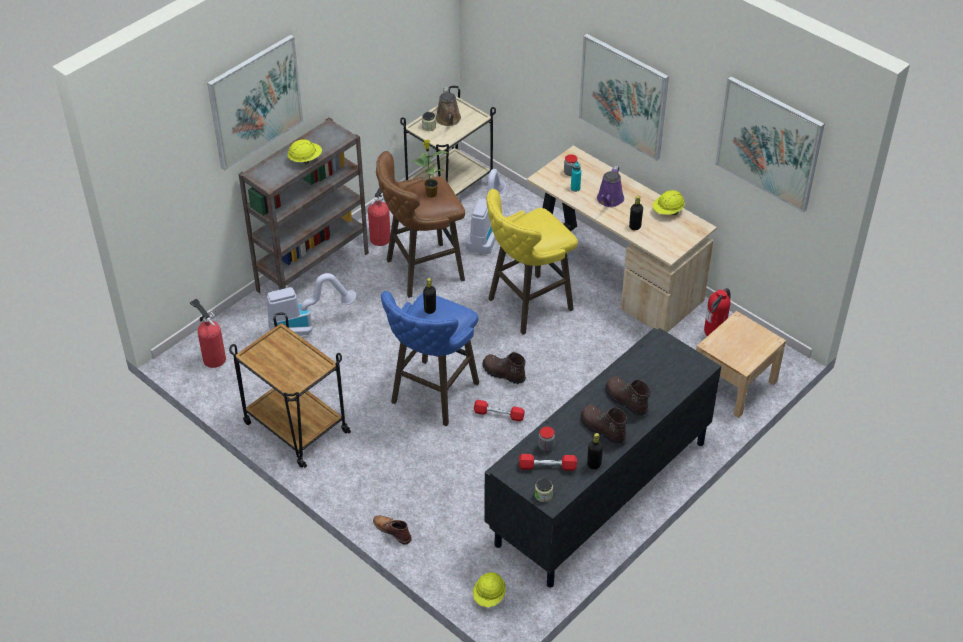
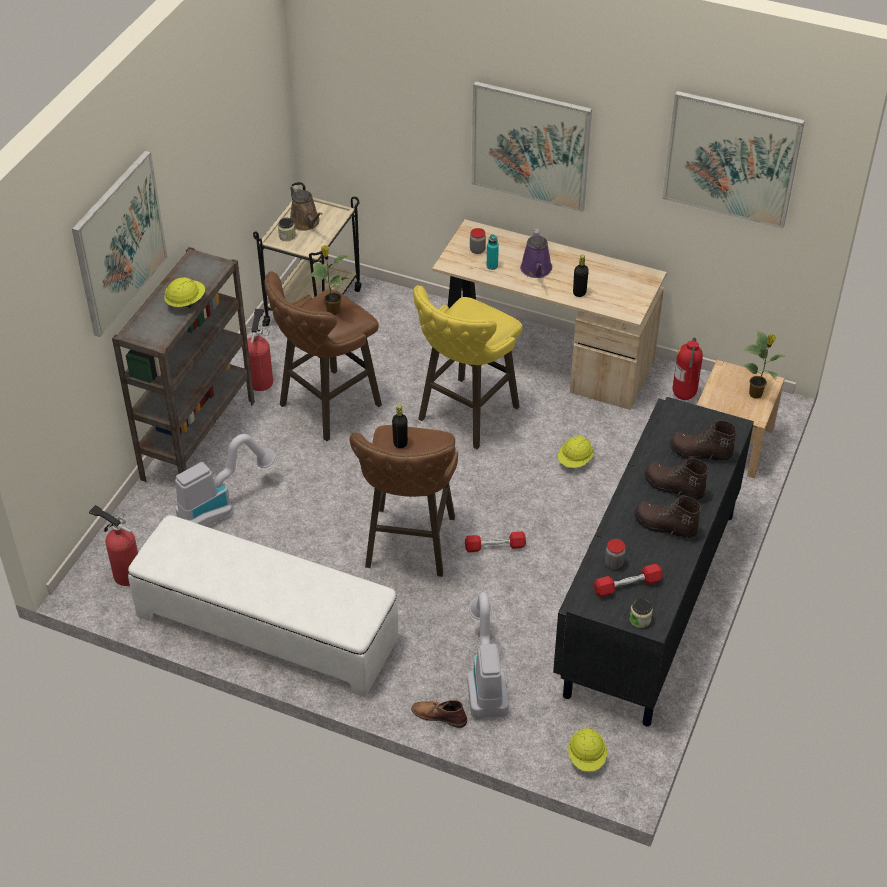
camera: 20 degrees left, 0 degrees up
(295, 426) = (265, 627): brown cart -> white bench
(433, 395) = (409, 545): blue stool -> brown stool
(486, 232) = (379, 344): vacuum cleaner -> vacuum cleaner (484, 679)
(503, 374) = (477, 499): brown boot -> brown boot (700, 453)
(594, 464) = (677, 568): black bottle -> none
(668, 211) = (606, 267): yellow hard hat -> yellow hard hat (575, 461)
(754, 347) = (756, 394): none -> potted plant

